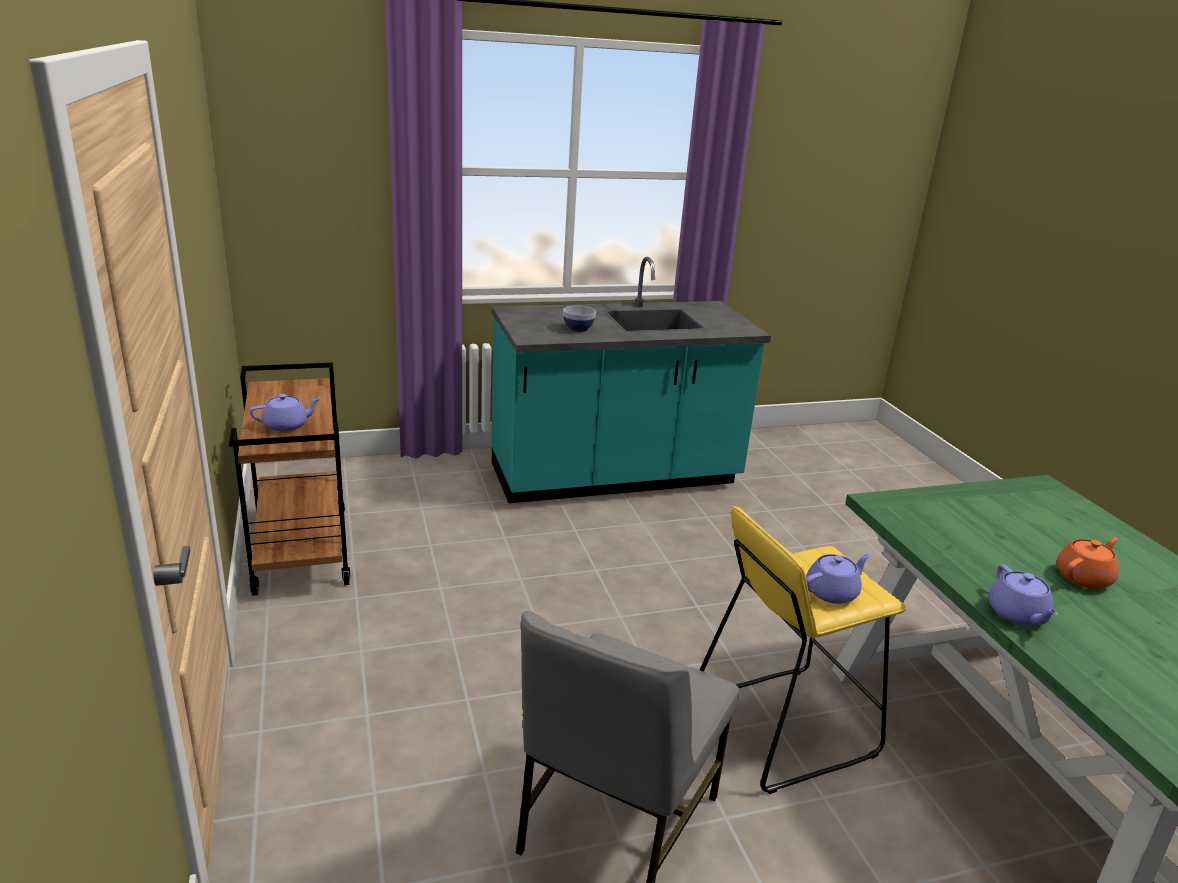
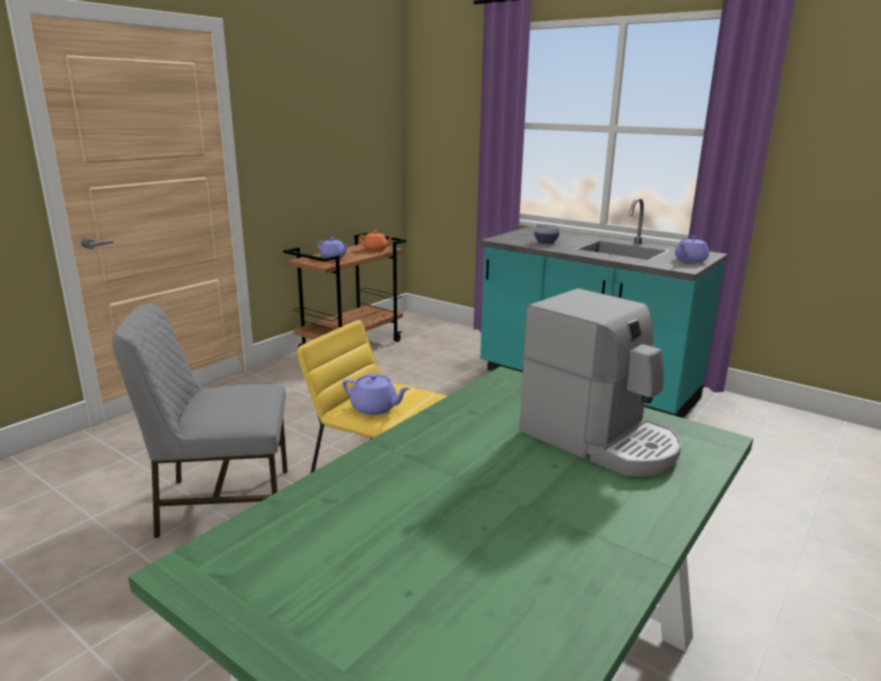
camera: 55 degrees right, 5 degrees down
(1017, 614) = (390, 453): purple teapot -> purple teapot (690, 260)
(1030, 522) = (600, 440): none -> coffee machine
(1084, 577) = (521, 478): orange teapot -> orange teapot (376, 249)

